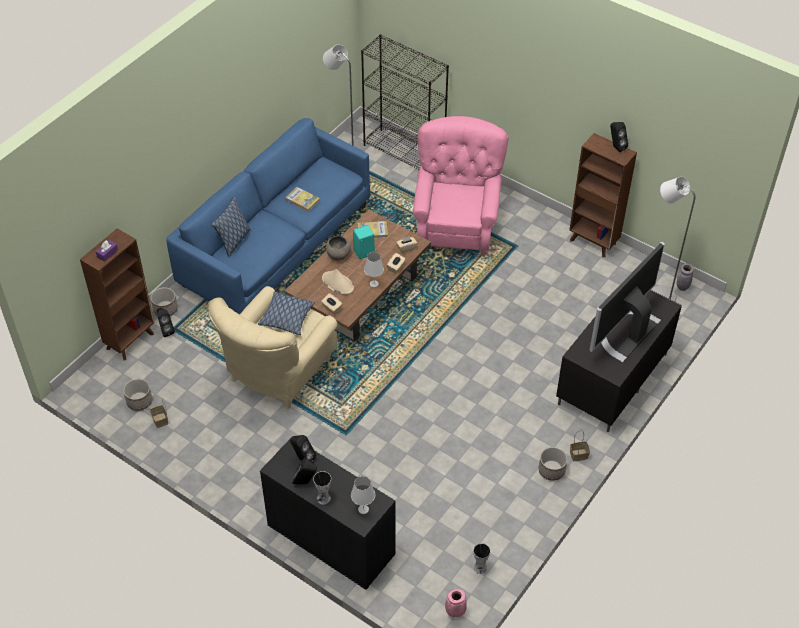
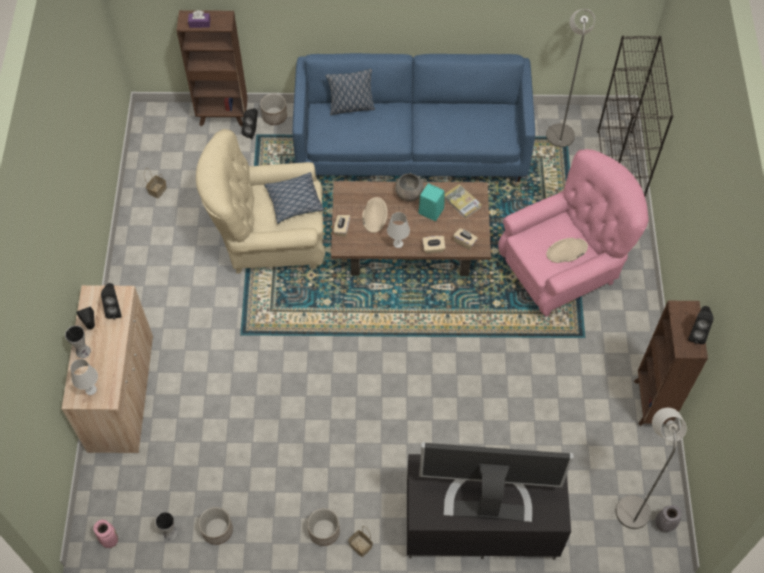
camera: 55 degrees right, 10 degrees up
(139, 401) = (166, 164): planter -> planter (217, 530)
(302, 200) = (443, 124): book -> none
(331, 540) = (121, 393): black cabinet -> beige cabinet
(467, 198) = (566, 251): none -> beige hat

